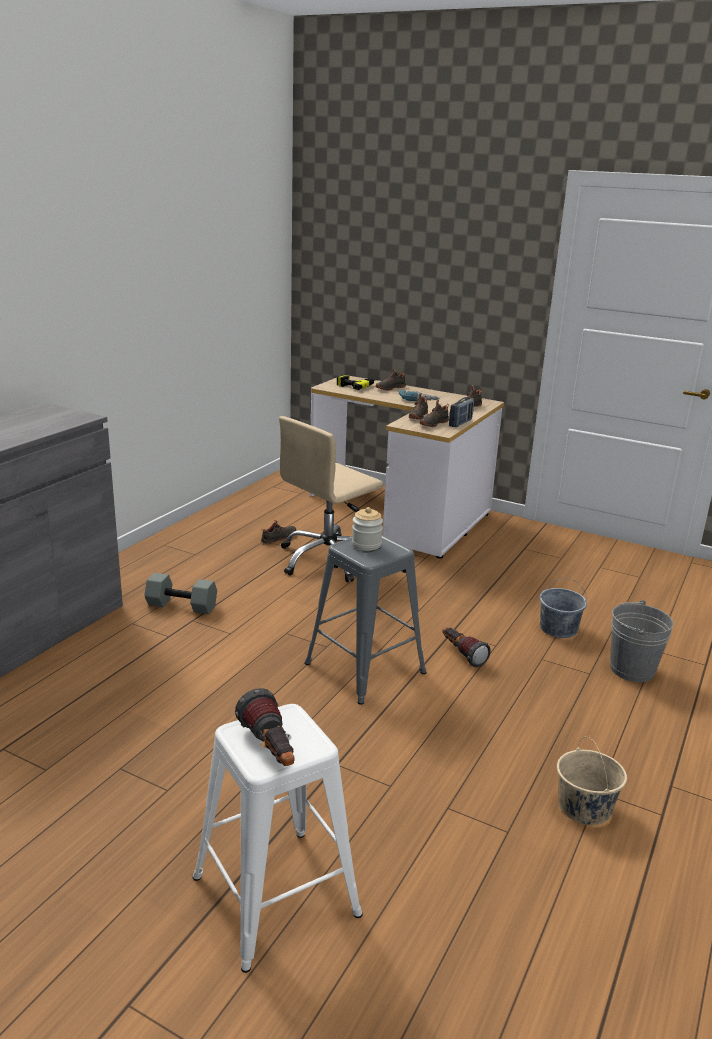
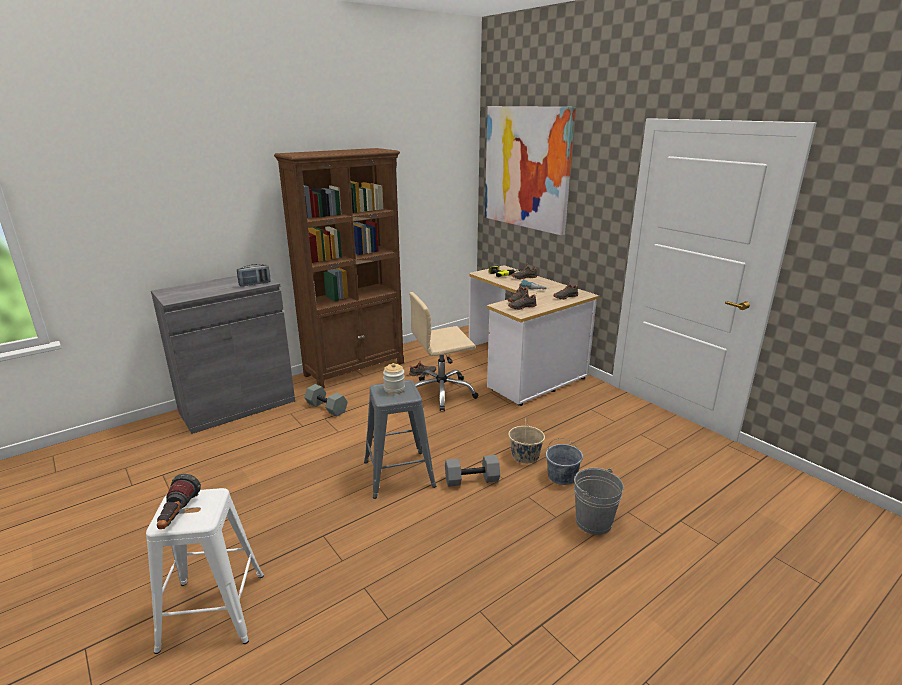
camera: 25 degrees right, 0 degrees up
(174, 547) = (355, 368): none -> brown bookcase
(380, 235) = (526, 168): none -> picture
(460, 423) = (543, 308): radio -> radio (255, 284)
(461, 654) = (472, 479): flashlight -> grey dumbbell
(585, 808) = (458, 619): beige bucket -> beige bucket (525, 456)

